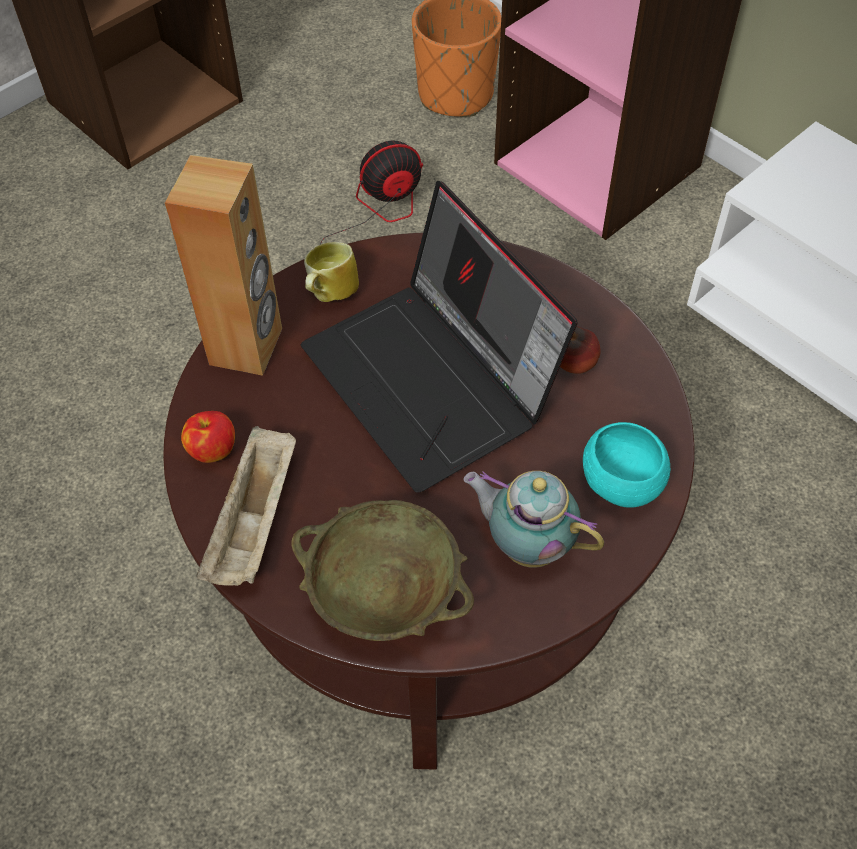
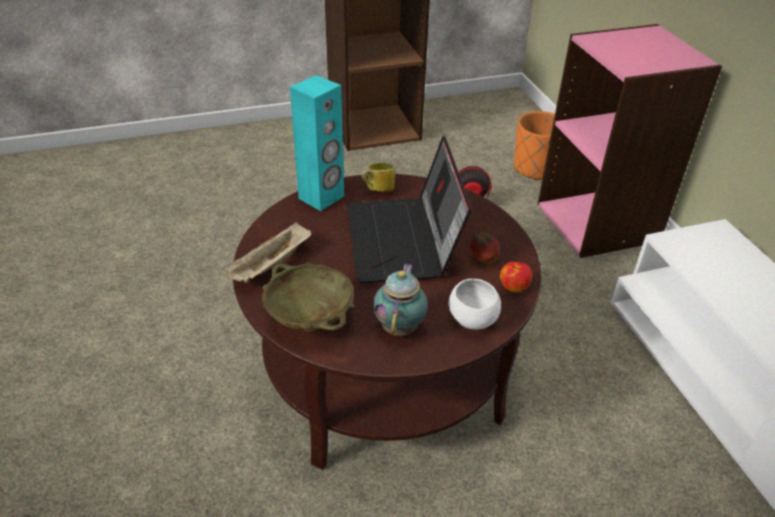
camera: 25 degrees right, 15 degrees down
(212, 449) = (274, 231): apple -> apple (513, 287)
(247, 346) = (321, 197): brown speaker -> turquoise speaker
(527, 544) = (400, 326): teapot -> teapot turned 45 degrees clockwise
(621, 484) = (472, 320): turquoise bowl -> white bowl

